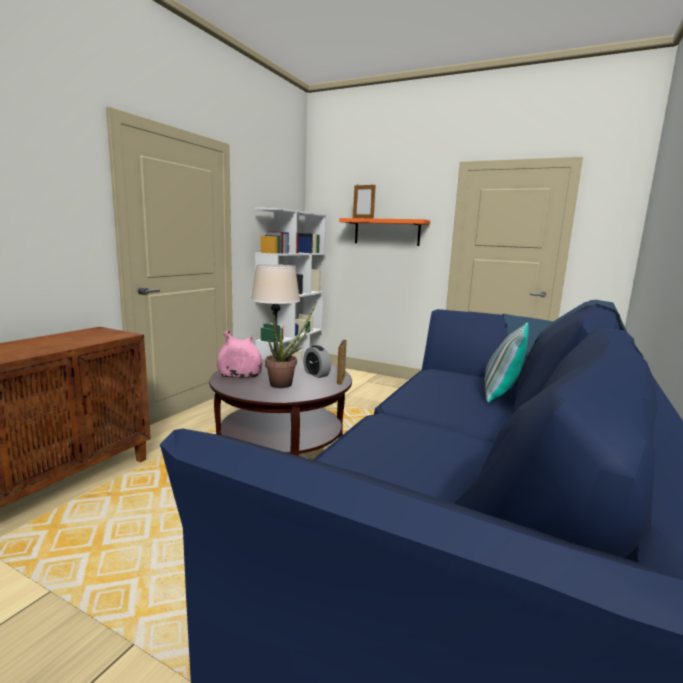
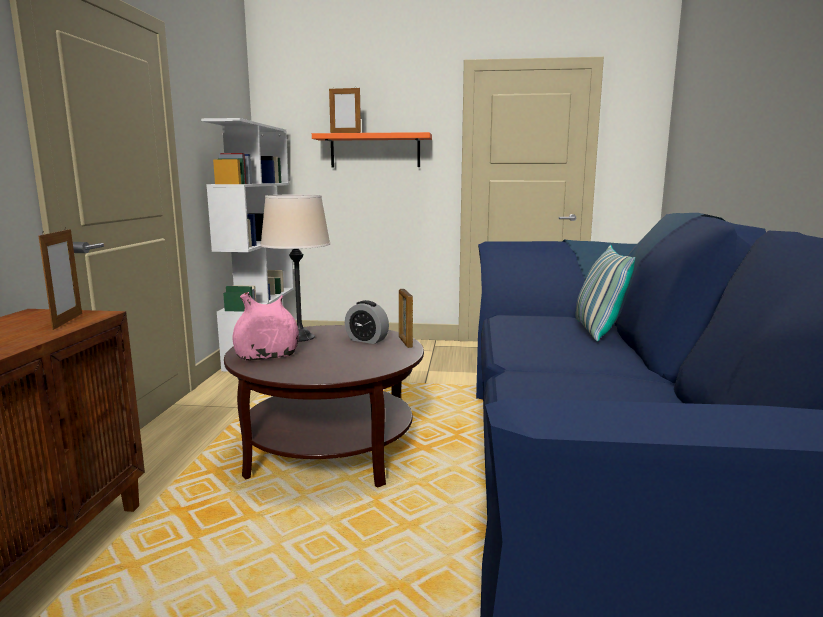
camera: 20 degrees left, 0 degrees up
(105, 337) = (67, 321): none -> picture frame
(285, 383) = (341, 357): potted plant -> none

